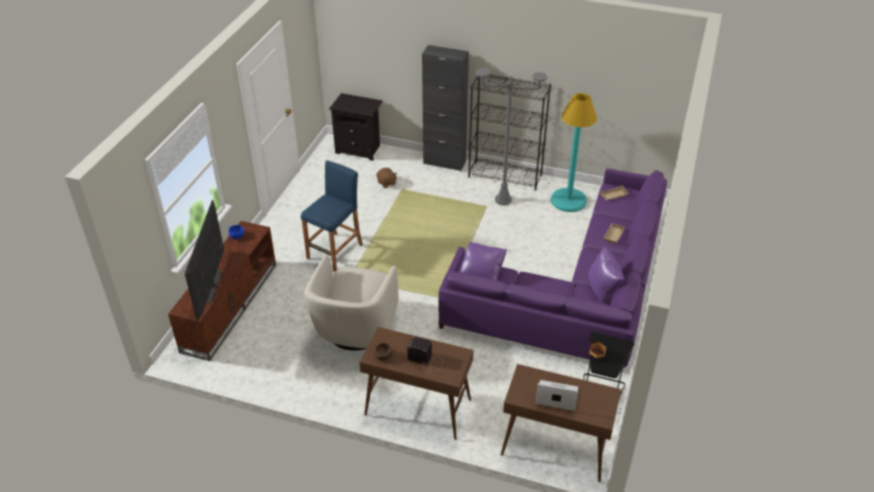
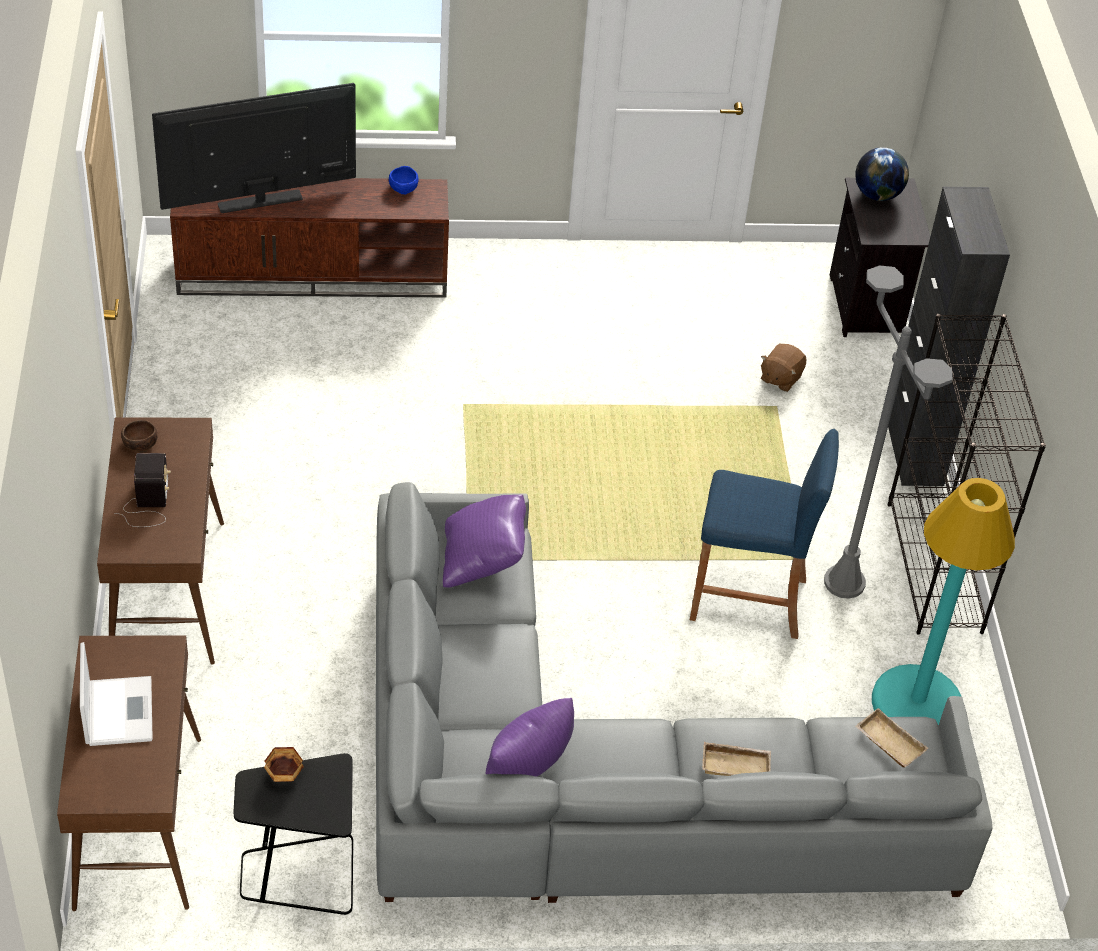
camera: 65 degrees right, 5 degrees up
(335, 252) = (524, 364): blue stool -> blue stool (748, 599)
(345, 104) = (877, 195): none -> globe
(355, 330) = (327, 453): beige armchair -> none
(577, 292) = (598, 780): purple sofa -> grey sofa

